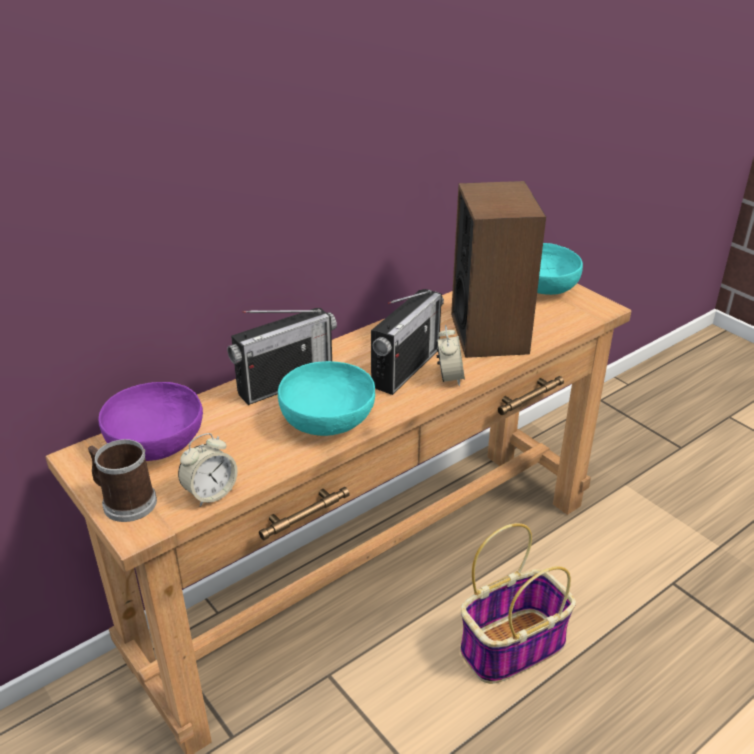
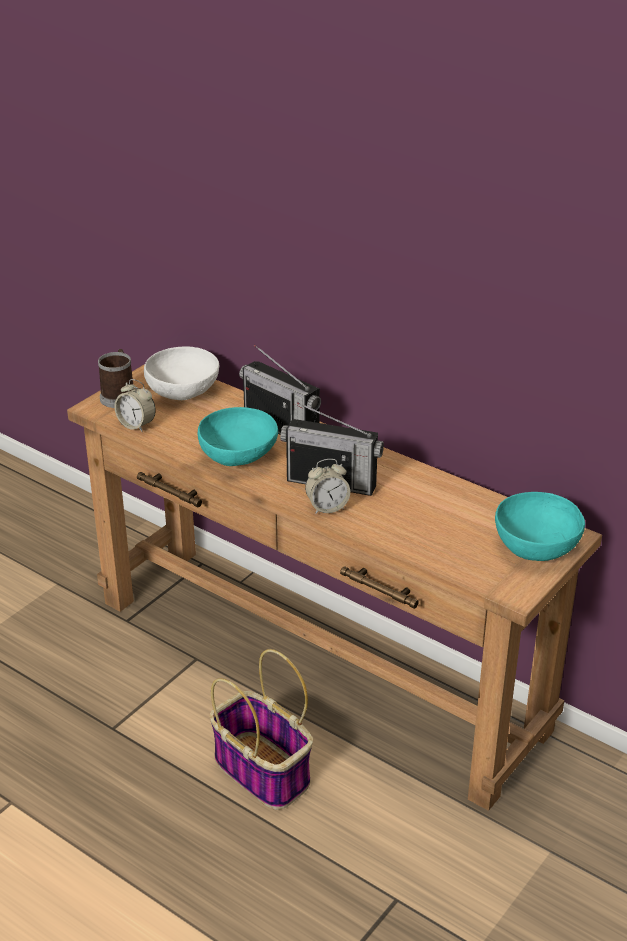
camera: 75 degrees right, 0 degrees up
(156, 443) = (184, 391): purple bowl -> white bowl
(489, 333) = (418, 522): speaker -> none

